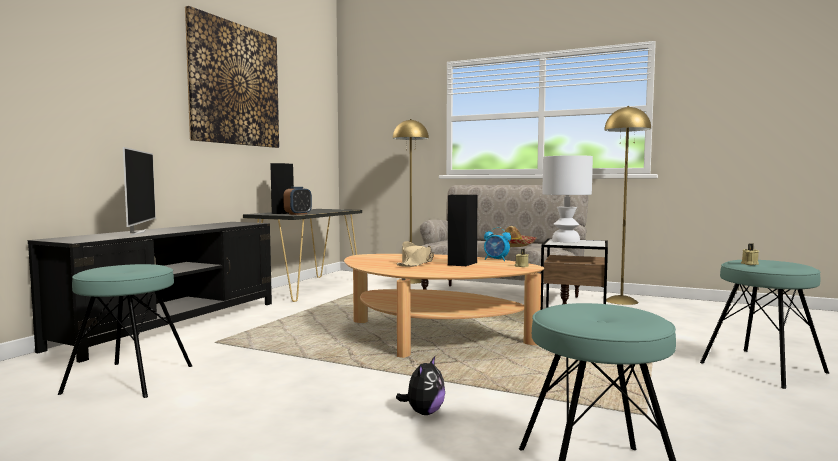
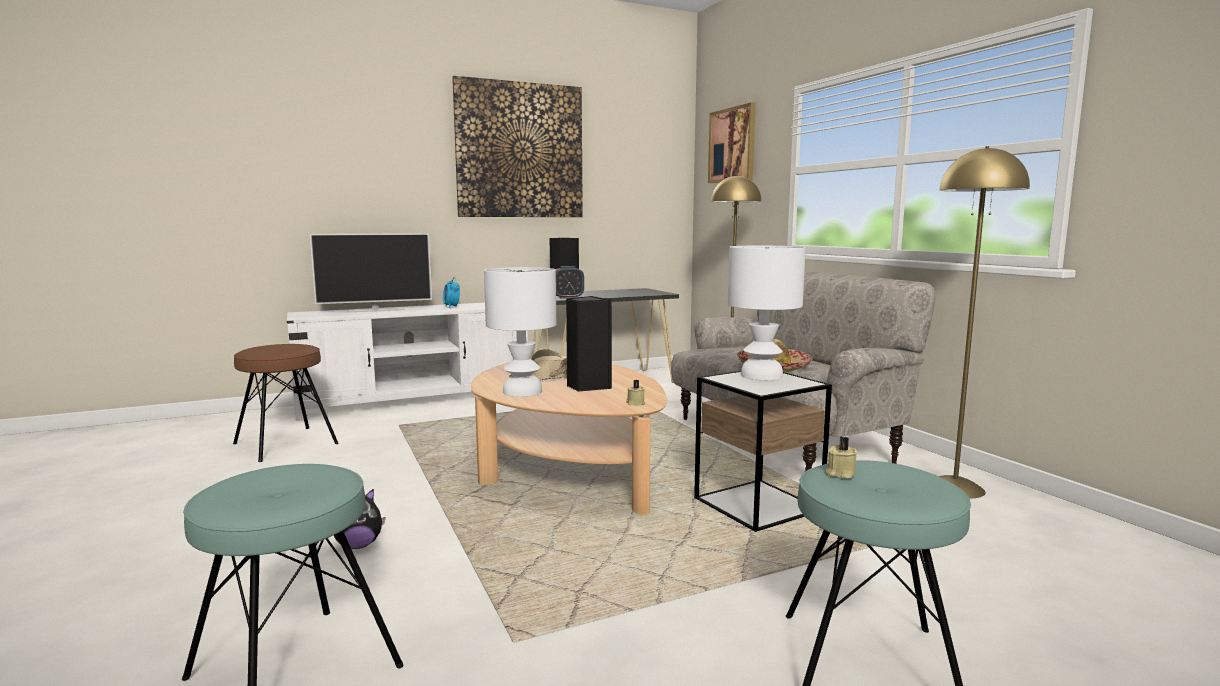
camera: 40 degrees right, 5 degrees up
(129, 379) = (285, 444): turquoise stool -> brown stool
(137, 232) = (375, 310): television -> television turned 45 degrees clockwise
(174, 324) = (416, 400): black tv stand -> white tv stand
(383, 98) = (732, 145): none -> picture
(434, 271) = (523, 392): none -> white table lamp
(496, 260) = (650, 388): alarm clock -> alarm clock (451, 307)

